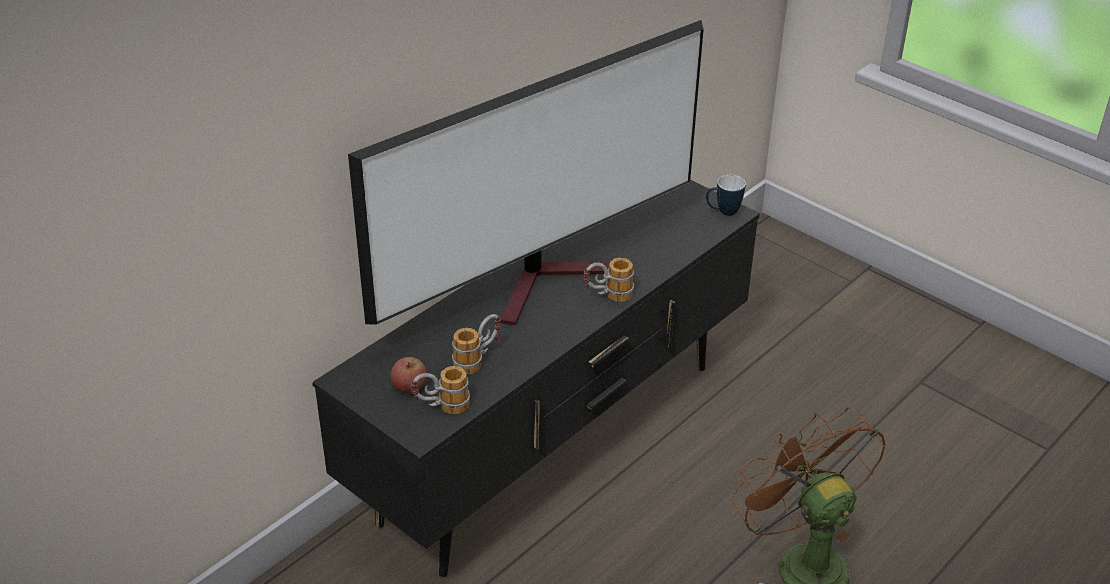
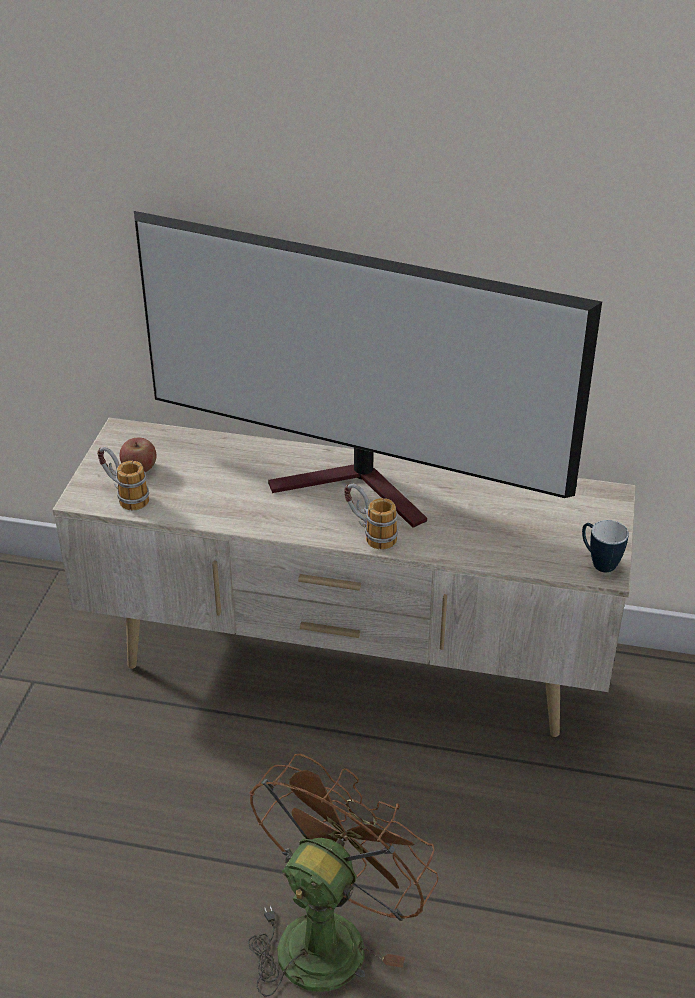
camera: 60 degrees right, 0 degrees up
(478, 359) = (205, 491): mug -> none
(552, 444) = (347, 667): black tv stand -> beige tv stand

